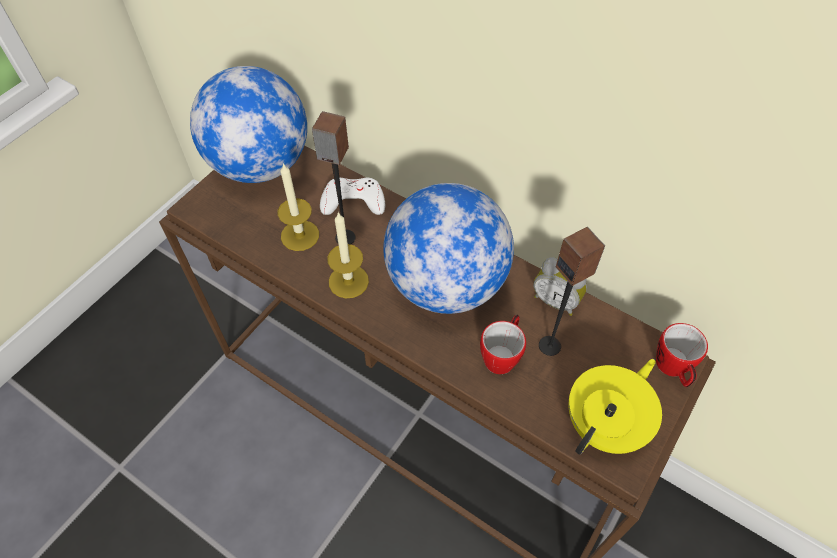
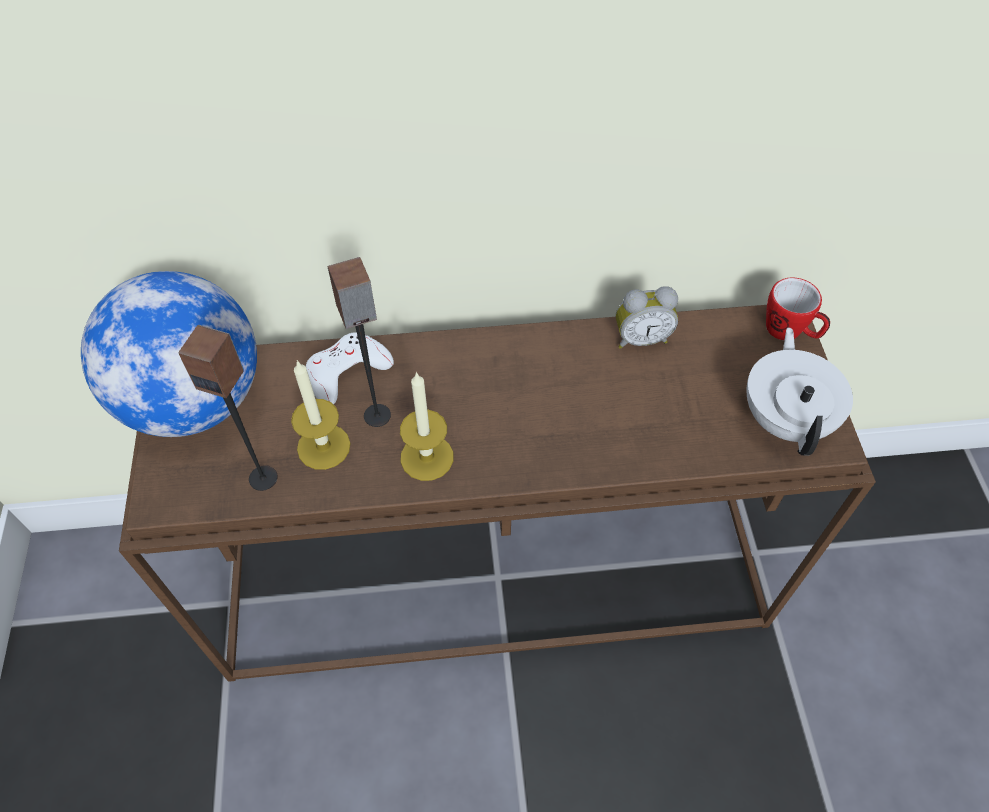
camera: 40 degrees left, 0 degrees up
(446, 285) = (528, 393): globe -> none
(502, 354) = (644, 422): mug -> none
(550, 345) = (675, 383): speaker -> speaker (263, 477)
(606, 424) = (786, 418): yellow teapot -> white teapot

